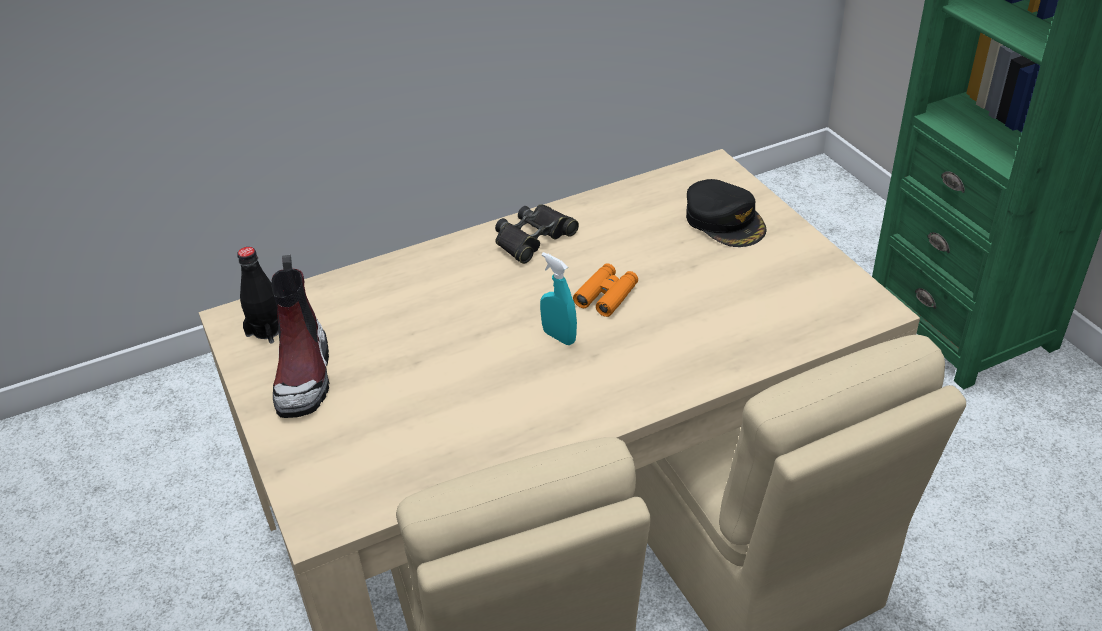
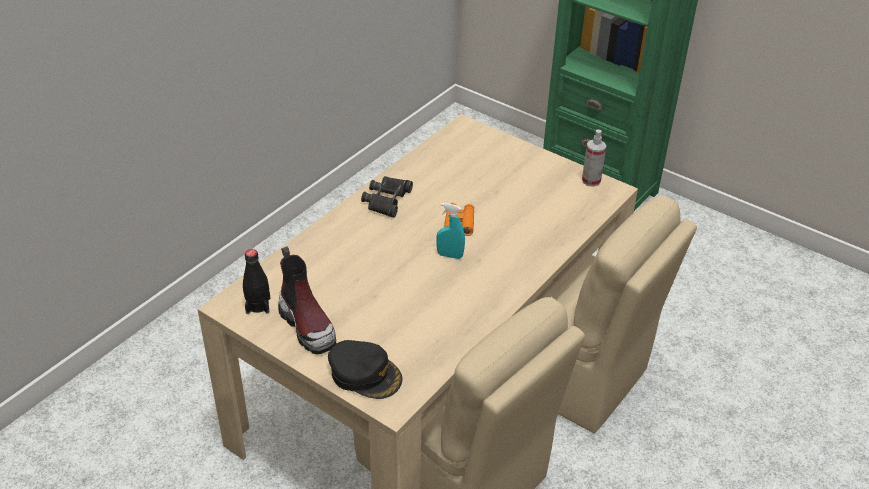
camera: 30 degrees left, 0 degrees up
(725, 220) = (495, 159): black cap -> black cap (365, 374)
(850, 287) = (591, 181): none -> spray bottle

